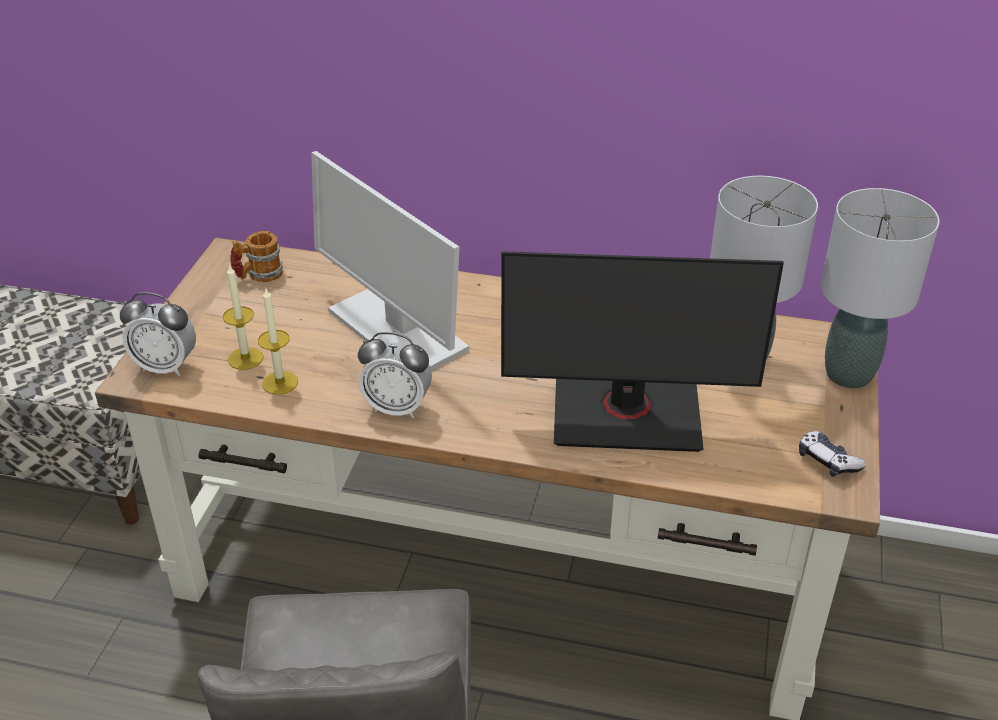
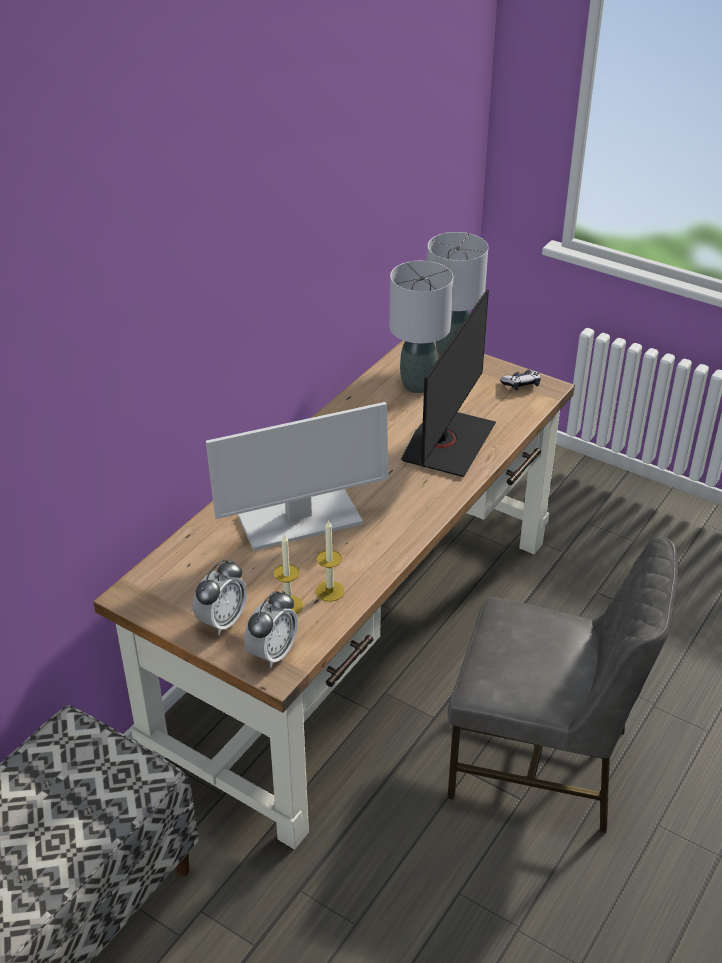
camera: 70 degrees left, 0 degrees up
(258, 275) = (174, 582): mug -> none
(397, 408) = (390, 537): alarm clock -> alarm clock (222, 621)

